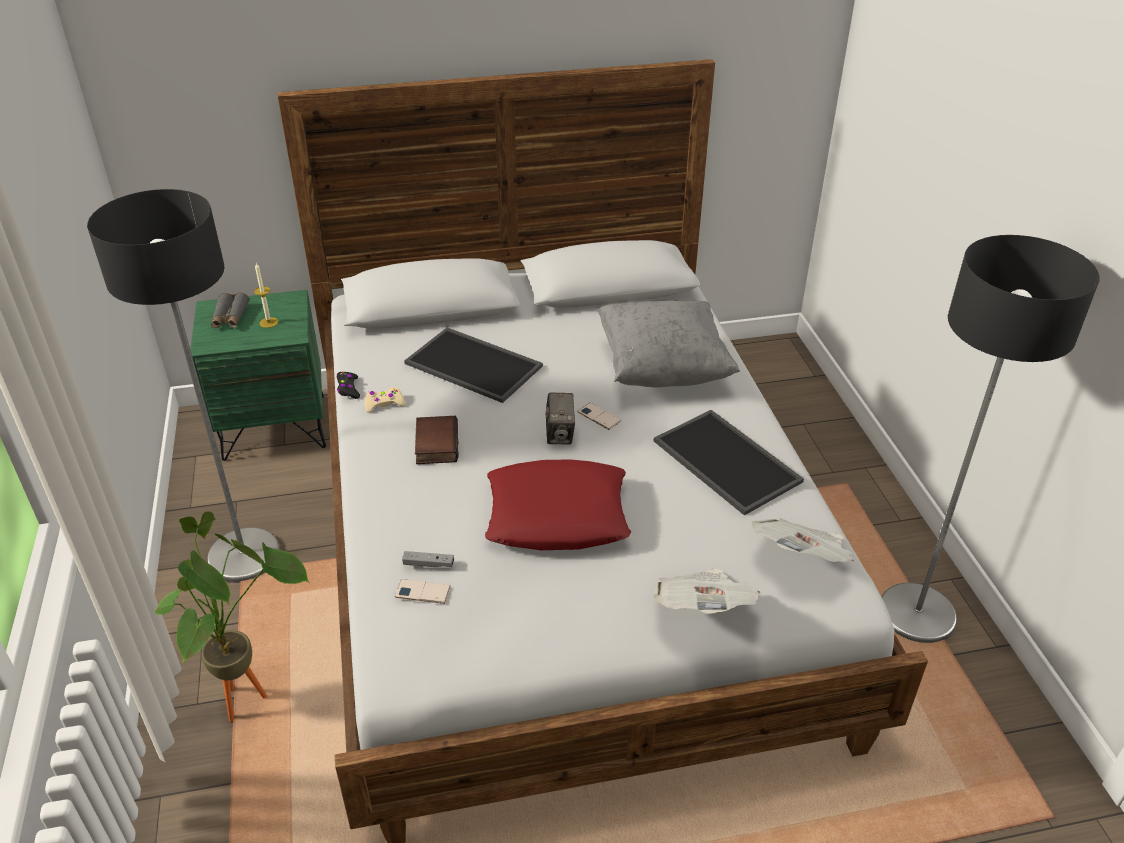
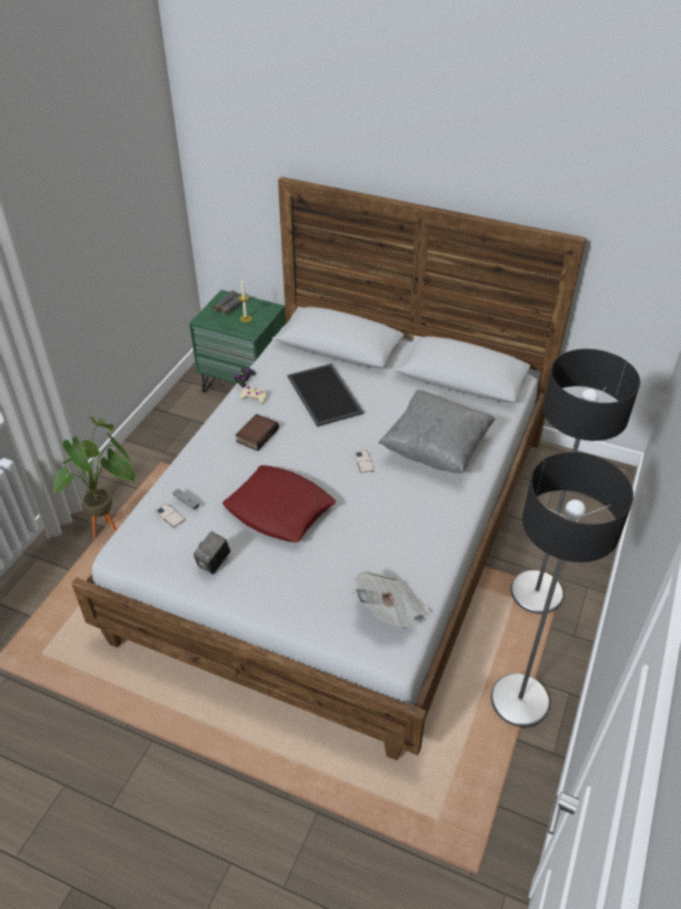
camera: 35 degrees right, 5 degrees up
(245, 556) = (170, 453): floor lamp -> floor lamp (537, 593)
(560, 435) = (329, 462): camera -> camera (214, 563)
(703, 610) = (301, 607): newspaper -> none
(723, 461) = (409, 527): tray -> none

